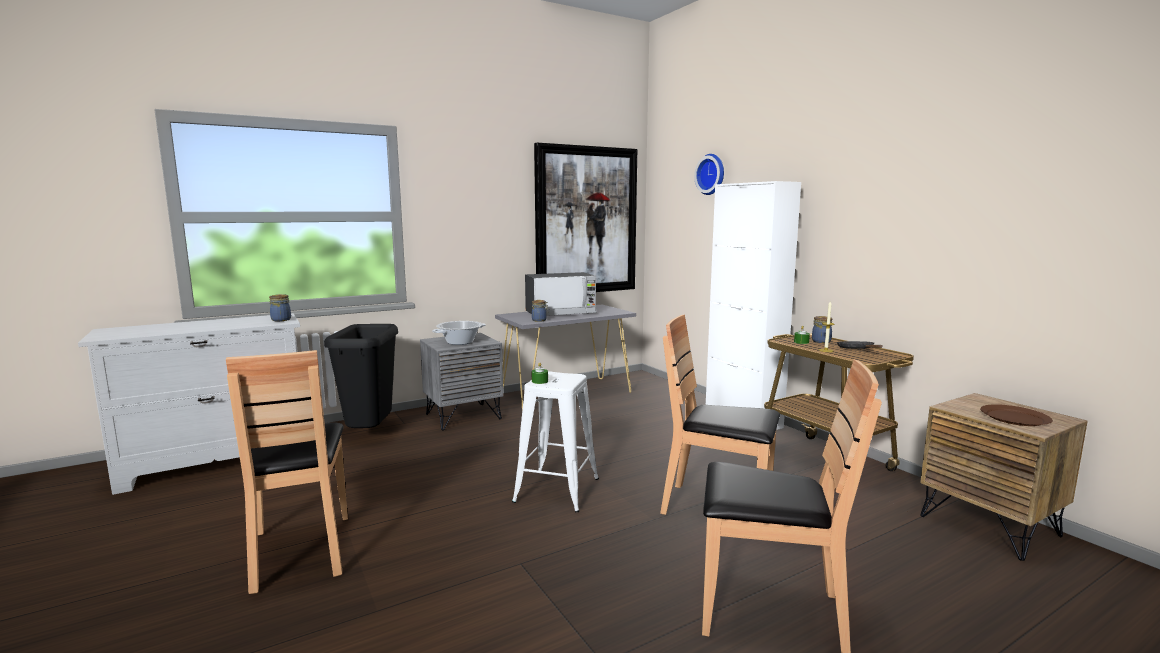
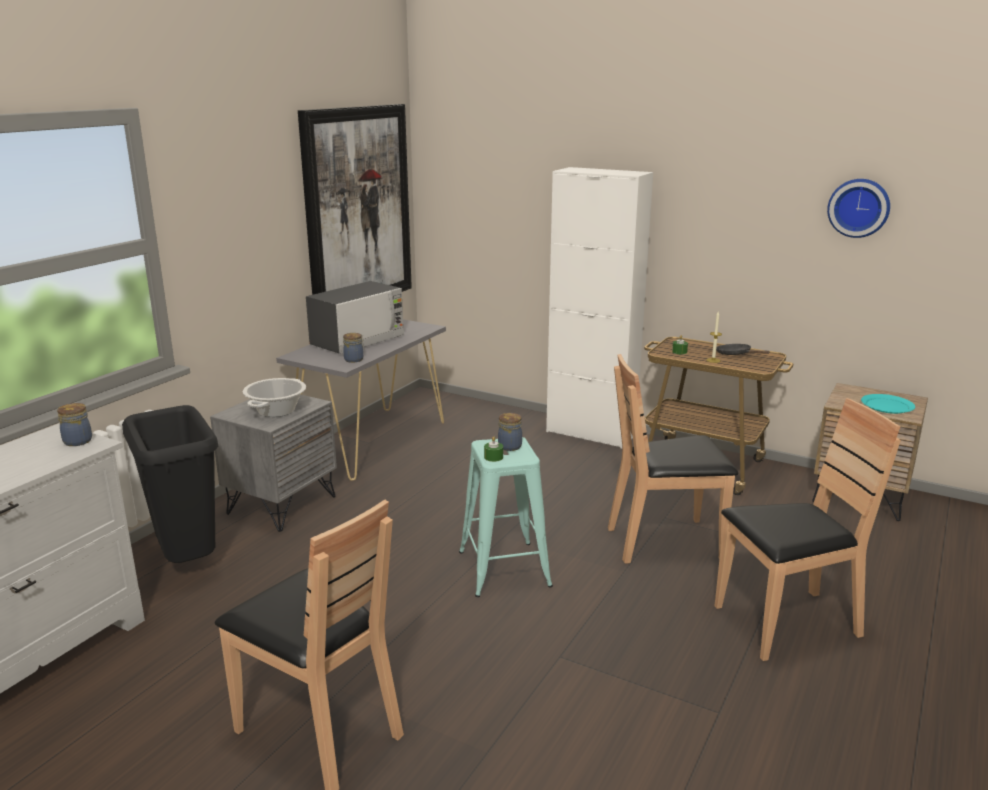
camera: 30 degrees left, 10 degrees up
(557, 490) = (504, 568): white stool -> turquoise stool
(712, 174) = (523, 148): wall clock -> wall clock (859, 207)
(822, 341) = (694, 347): jar -> jar (510, 446)
(1015, 418) = (887, 406): brown plate -> turquoise plate

